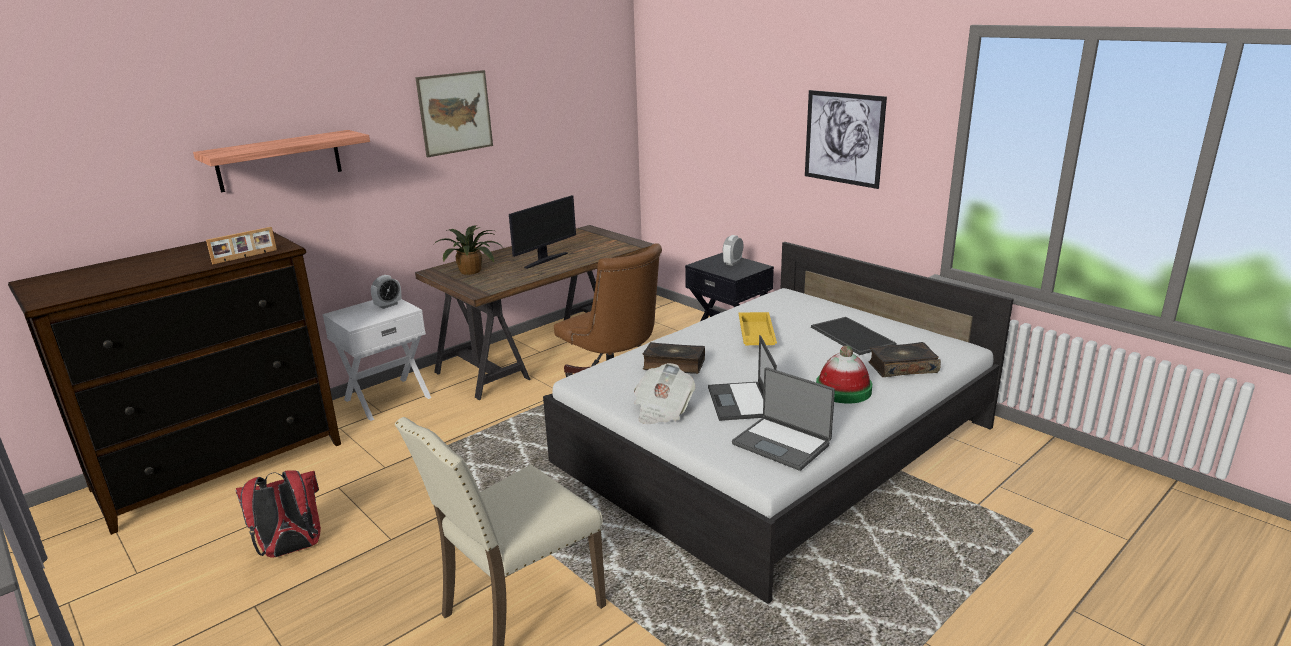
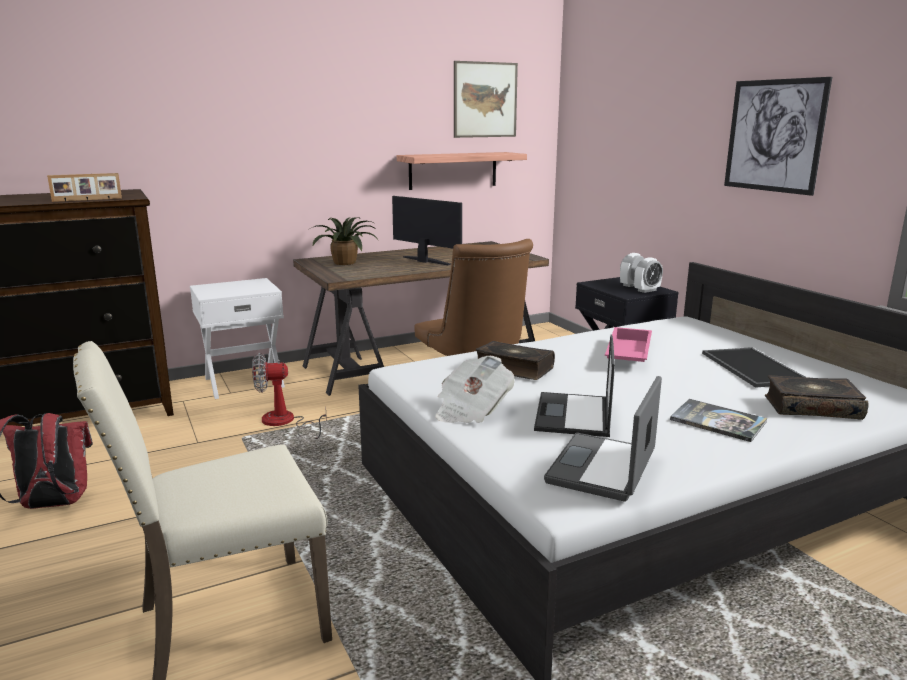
camera: 15 degrees right, 5 degrees down
(279, 160) = (160, 123): shelf -> shelf (453, 170)
(388, 305) = (253, 285): alarm clock -> alarm clock (647, 290)
(455, 113) = (352, 101): picture -> picture (485, 100)
(455, 434) = (285, 422): none -> fan
(545, 260) = (424, 261): monitor -> monitor turned 105 degrees counterclockwise
(755, 336) = (627, 353): yellow tray -> pink tray
(782, 444) = (603, 468): laptop -> laptop turned 60 degrees clockwise
(843, 390) = (718, 421): hat -> book

